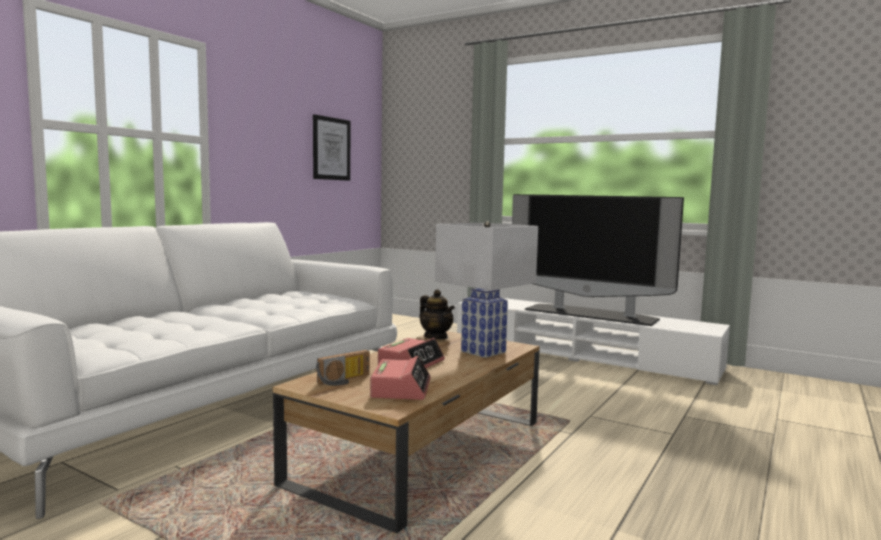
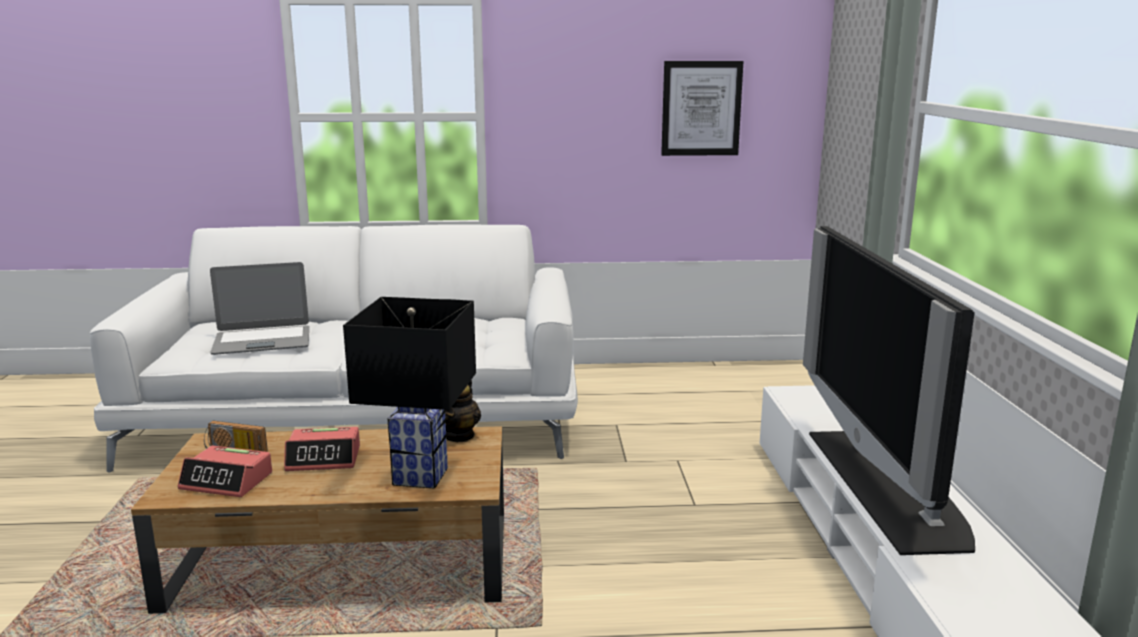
camera: 55 degrees right, 10 degrees up
(157, 329) = (262, 342): none -> laptop
(401, 389) = (227, 481): alarm clock -> alarm clock turned 45 degrees clockwise
(484, 352) = (421, 477): white table lamp -> black table lamp

